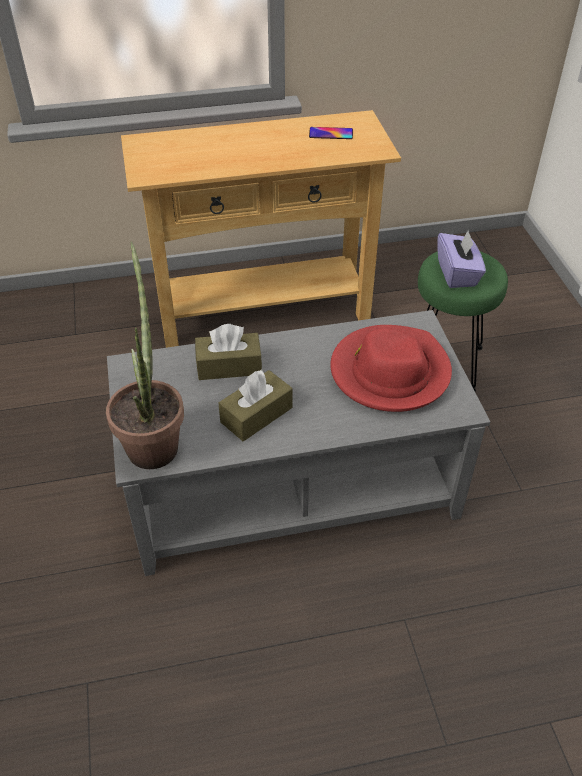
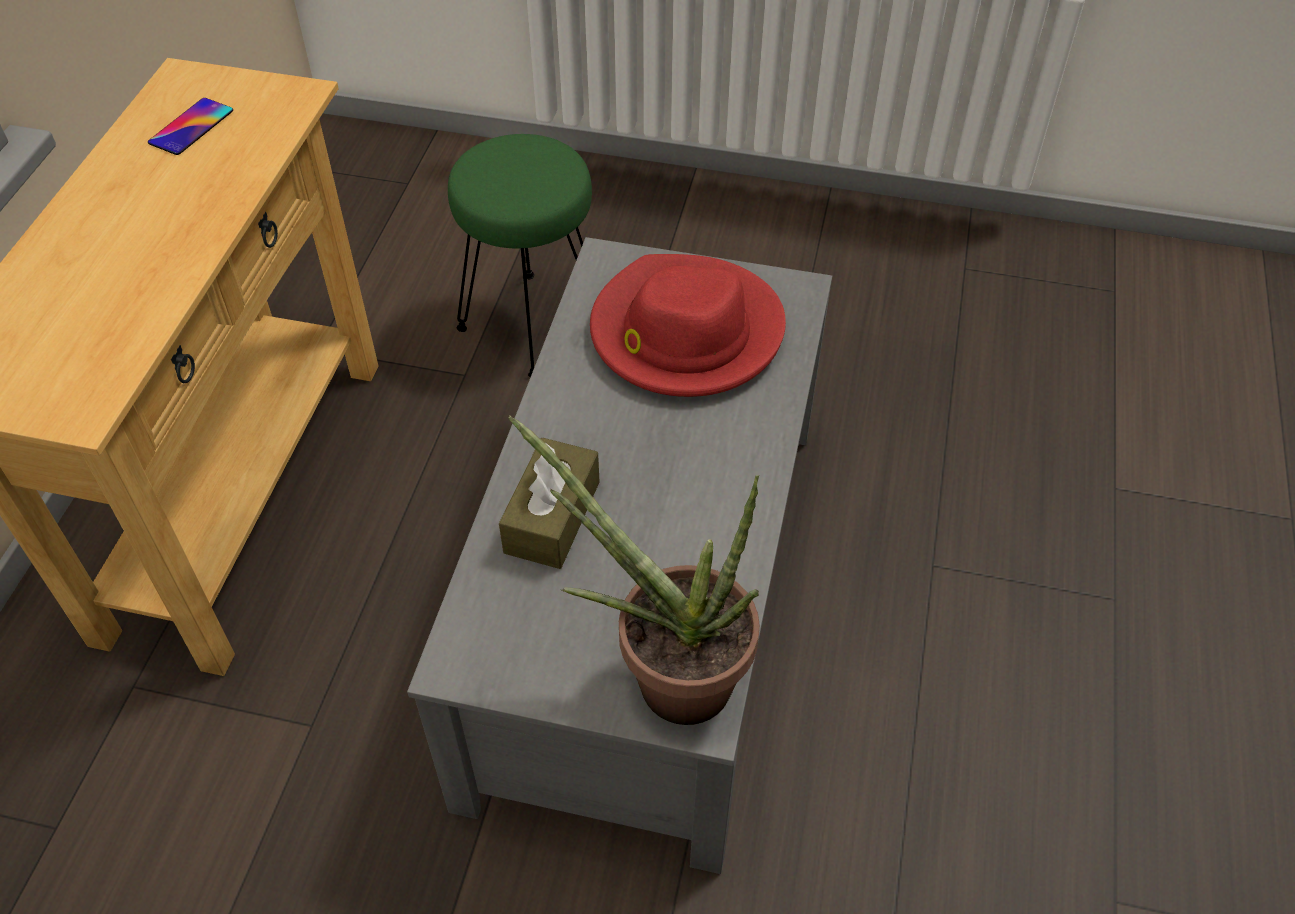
camera: 65 degrees left, 5 degrees up
(256, 415) = (683, 518): brown tissue box -> none
(457, 273) = (521, 181): purple tissue box -> none

